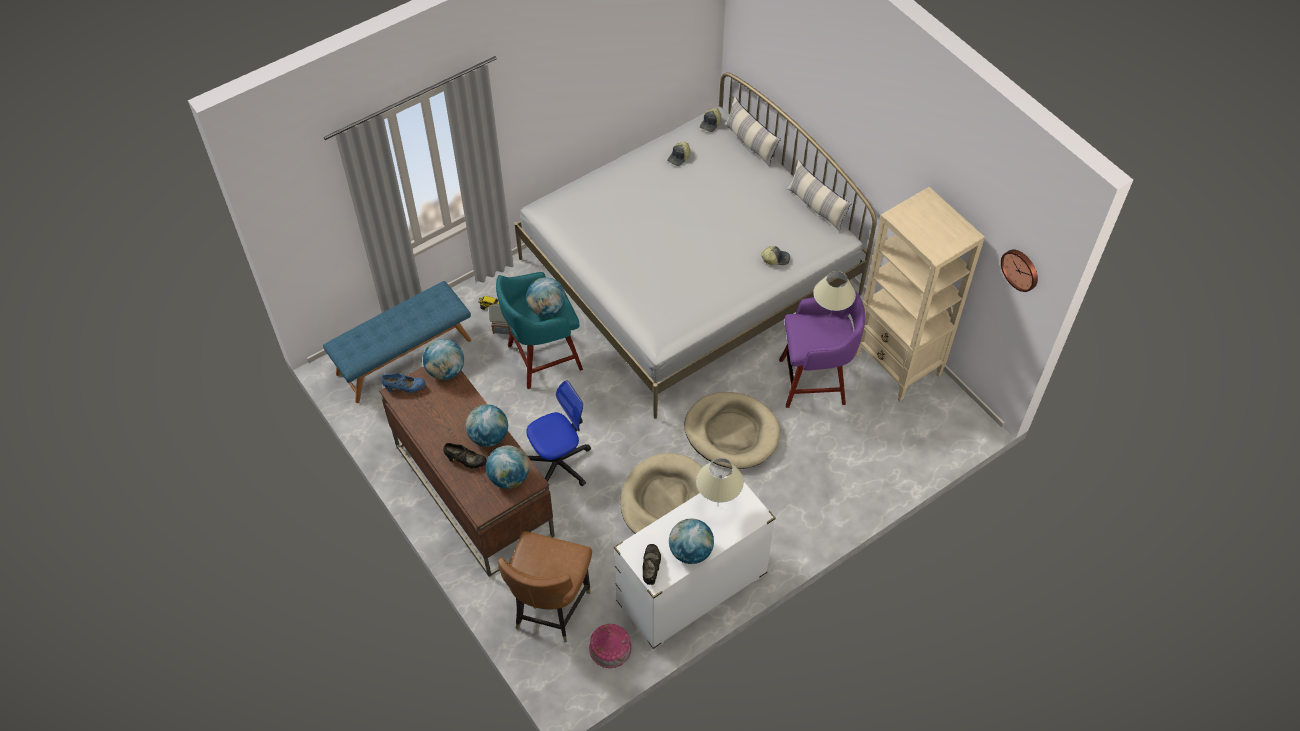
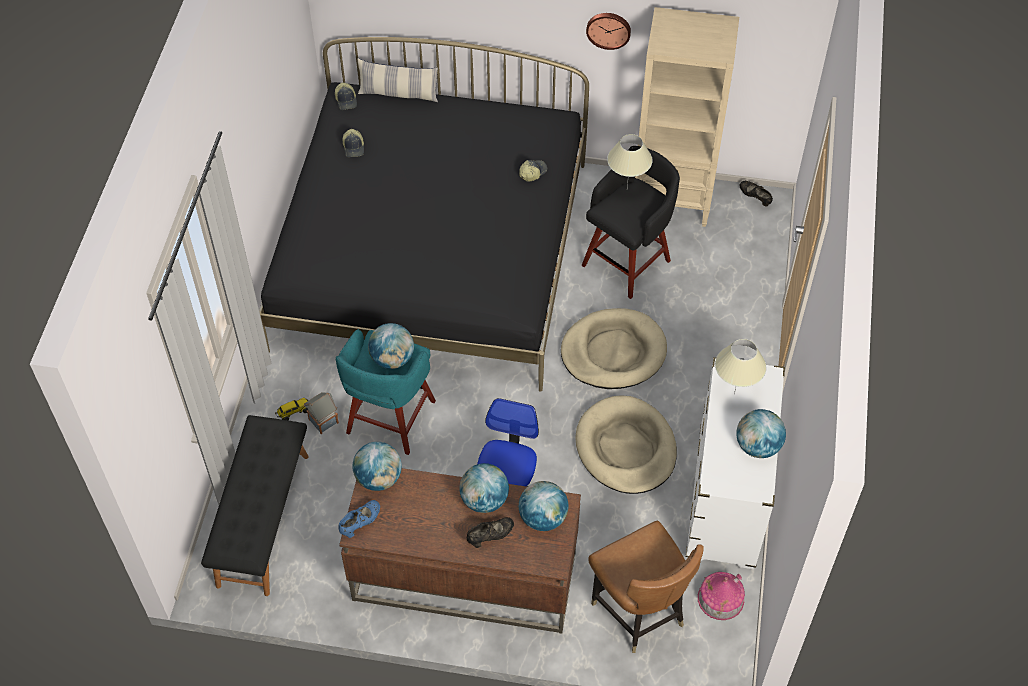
camera: 45 degrees left, 0 degrees up
(403, 356) = (262, 519): blue bench -> black bench
(651, 568) = (745, 485): black shoe -> black shoe (755, 198)
(689, 276) = (432, 254): white bed -> black bed
(815, 381) = (628, 261): purple stool -> black stool
(816, 207) = (514, 108): pillow -> none
(1021, 269) = (788, 24): wall clock -> wall clock (608, 29)

